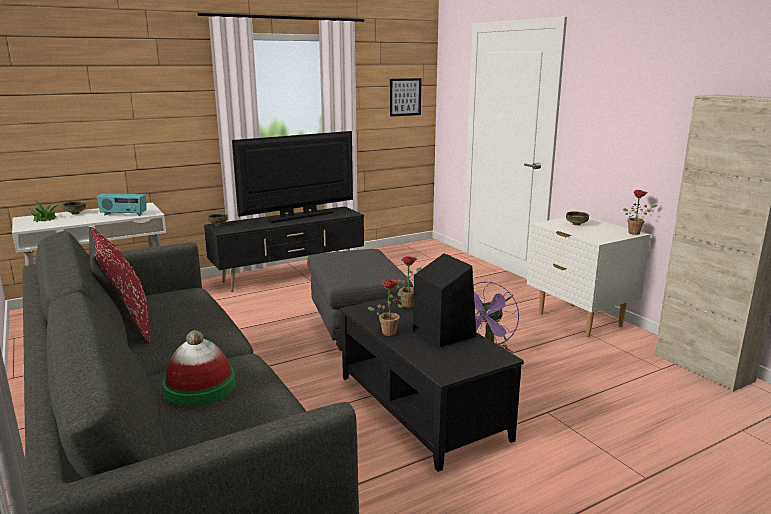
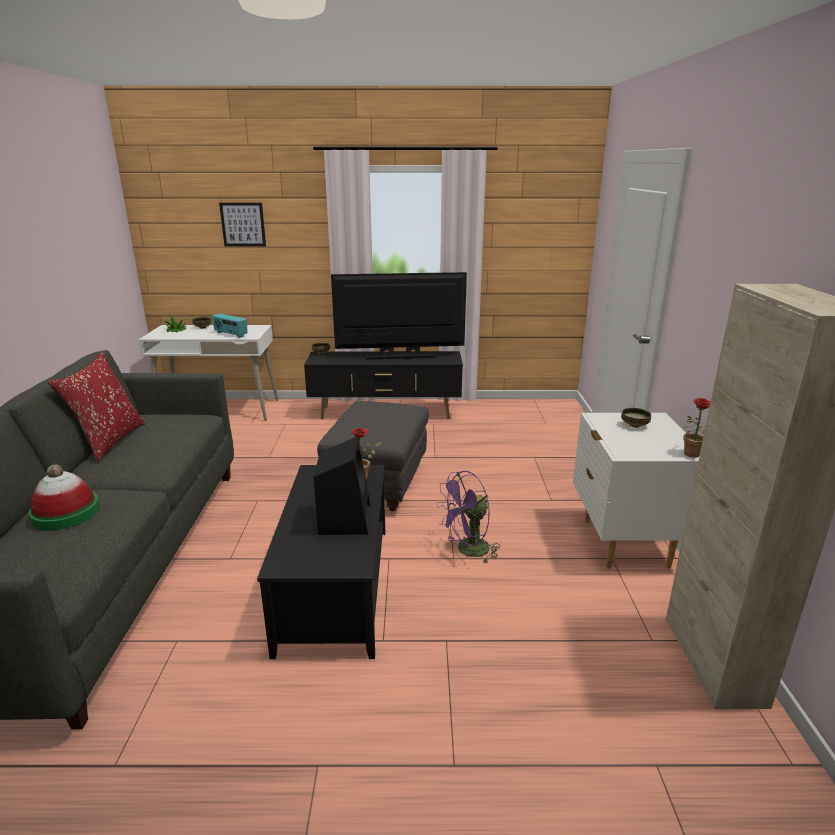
camera: 30 degrees right, 5 degrees up
(390, 331) = (302, 503): potted plant -> none
(405, 97) = (551, 236): picture -> picture (243, 224)

